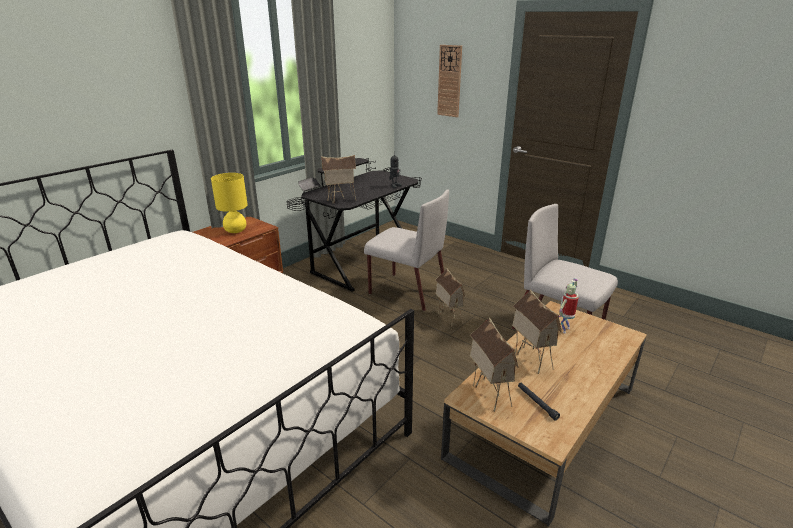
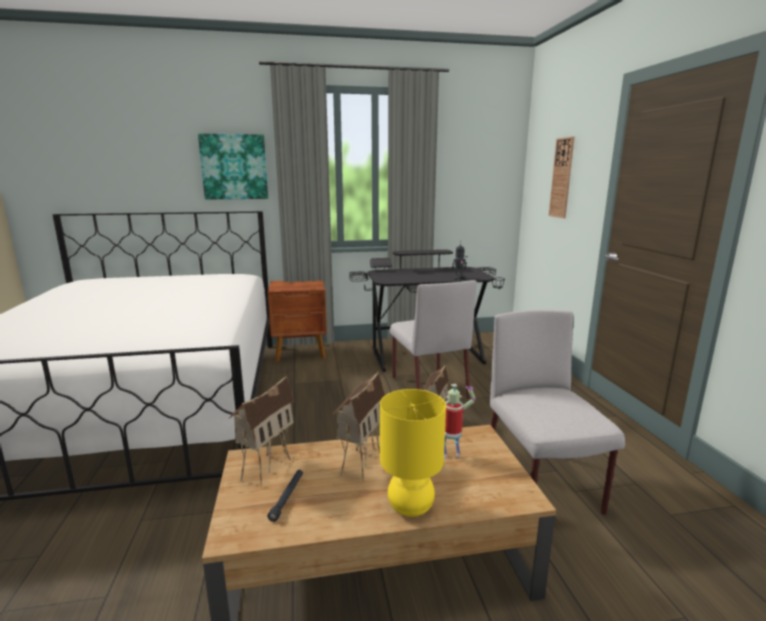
camera: 40 degrees right, 10 degrees down
(126, 96) = (234, 167): none -> picture
(235, 231) = (294, 285): yellow table lamp -> yellow table lamp (410, 506)
(341, 200) = (389, 278): toy house -> none

